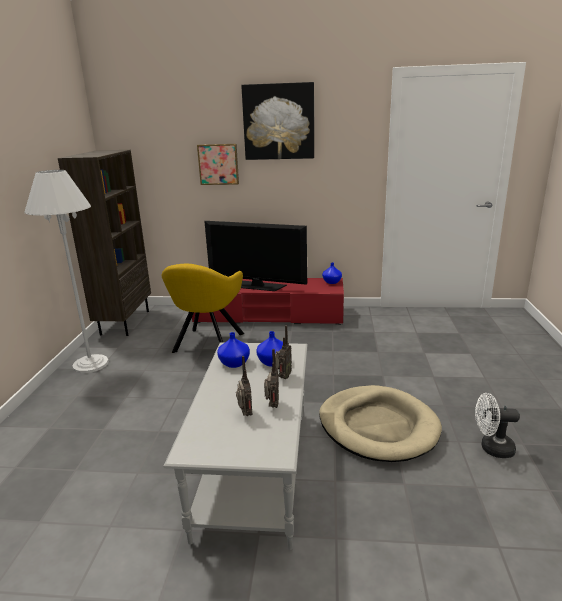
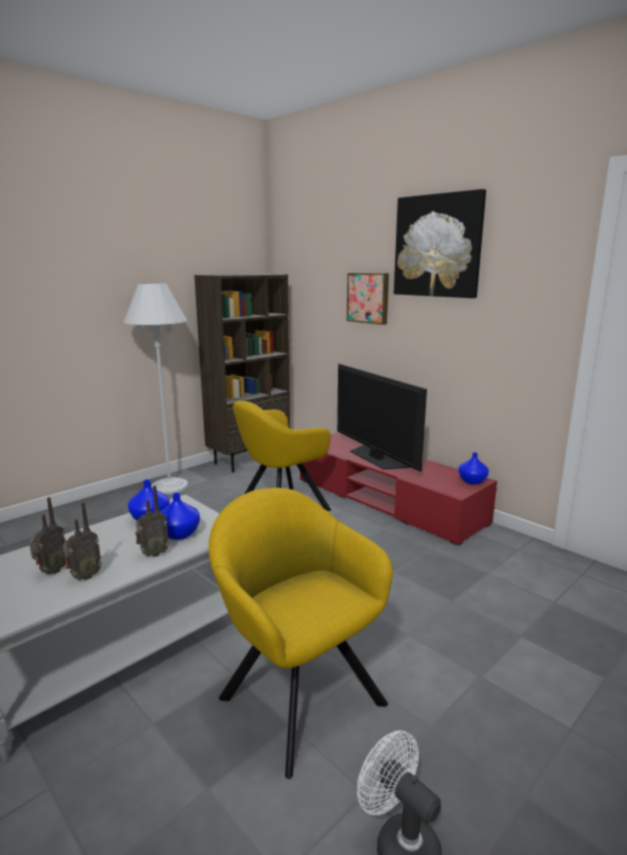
camera: 40 degrees right, 5 degrees down
(378, 426) = (297, 694): beige dog bed -> yellow armchair

